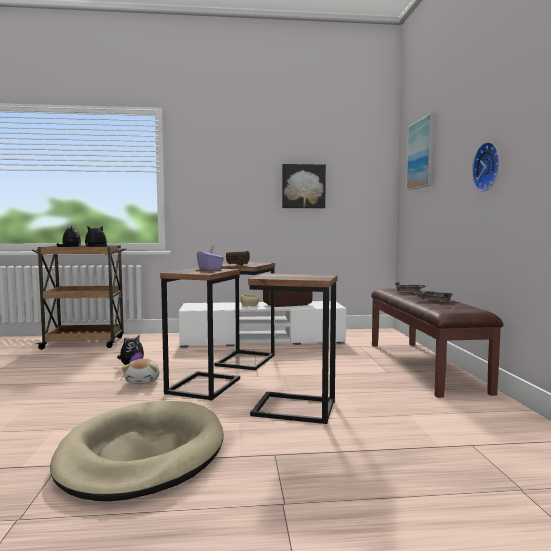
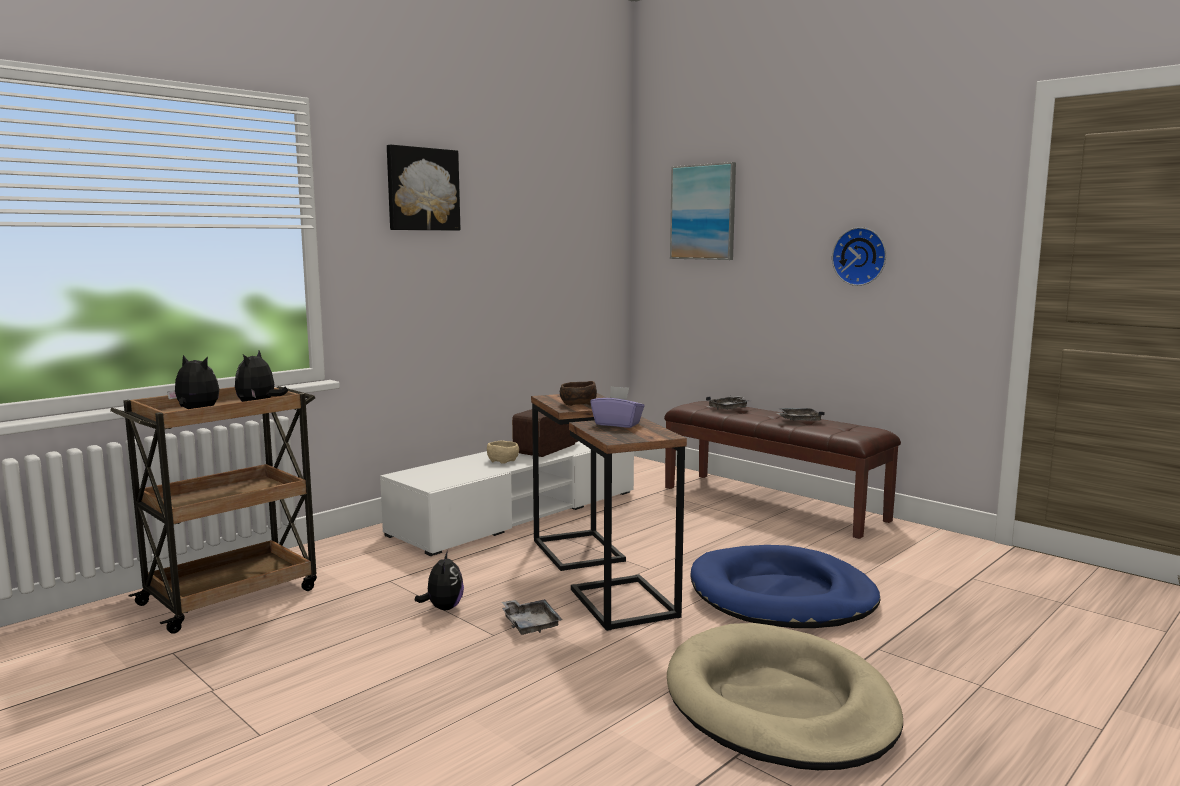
camera: 40 degrees left, 5 degrees up
(143, 381) = (530, 624): plush toy -> grey tray
(294, 409) = (782, 595): side table -> blue dog bed
(303, 186) = (526, 250): picture -> picture (422, 189)

